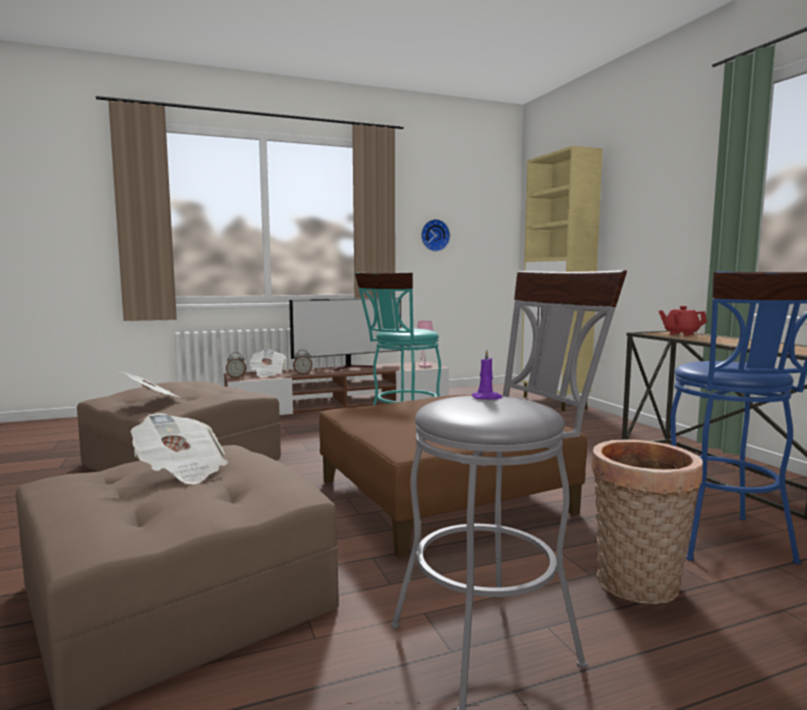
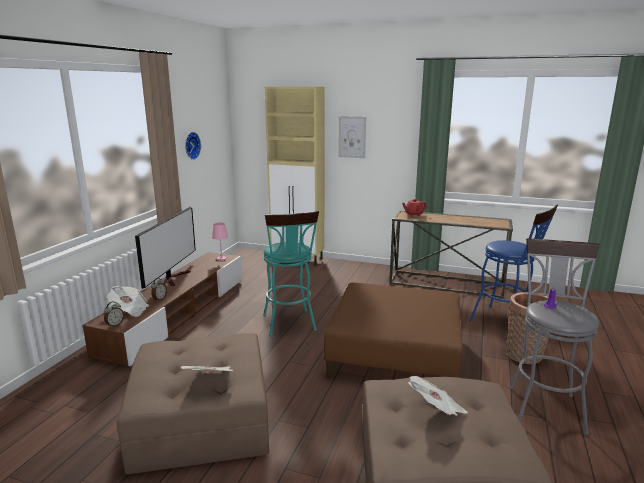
camera: 50 degrees left, 10 degrees up
(633, 218) = (352, 137): none -> picture

